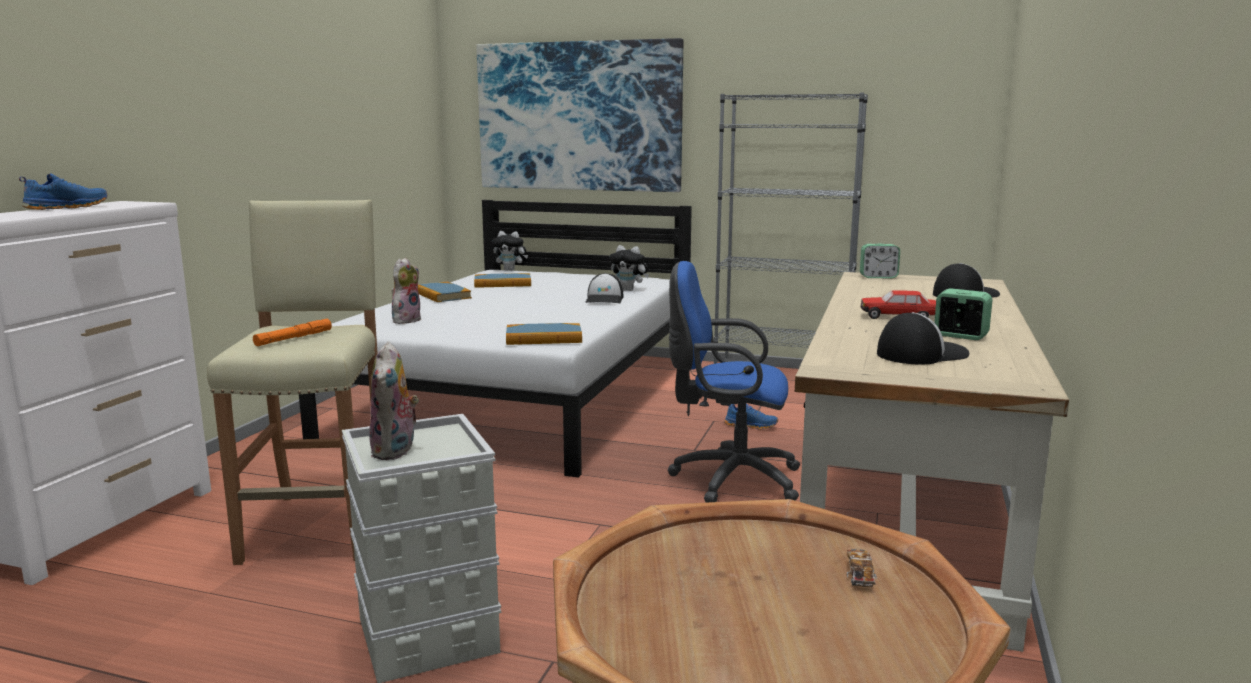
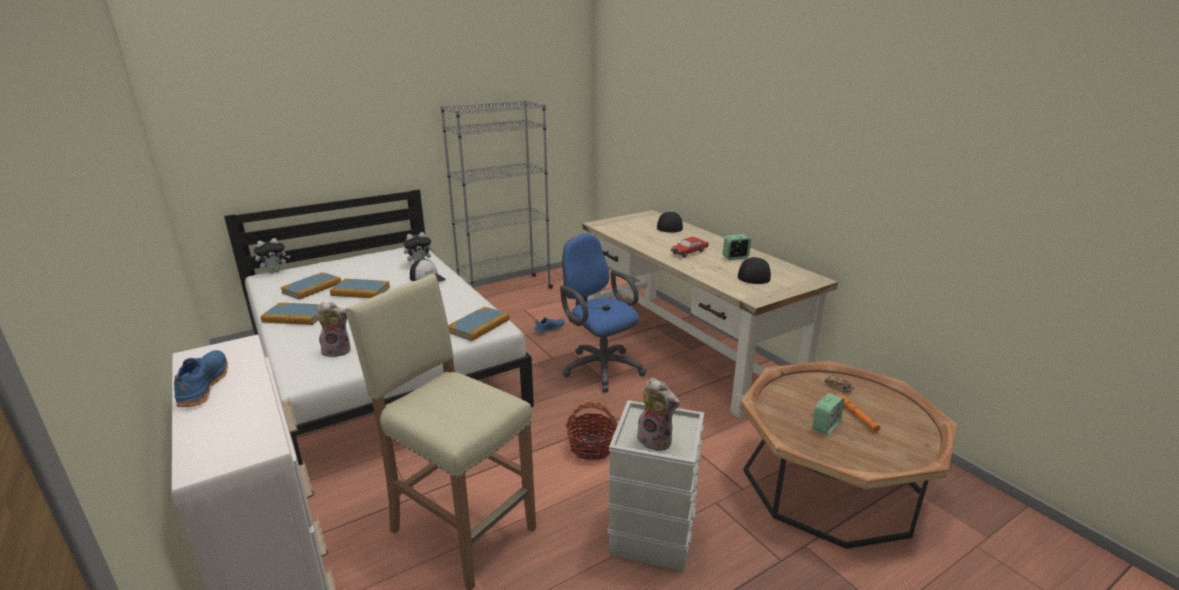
camera: 50 degrees left, 10 degrees up
(293, 338) = (455, 405): orange flashlight -> orange flashlight (856, 415)
(406, 320) = (338, 351): plush toy -> plush toy turned 105 degrees clockwise
(526, 293) = (360, 291): none -> book
(551, 536) = (592, 447): none -> basket
(578, 117) = (310, 131): picture -> none
(729, 479) = (599, 367): blue office chair -> blue office chair turned 90 degrees clockwise
(878, 277) = (607, 223): alarm clock -> alarm clock (825, 426)

